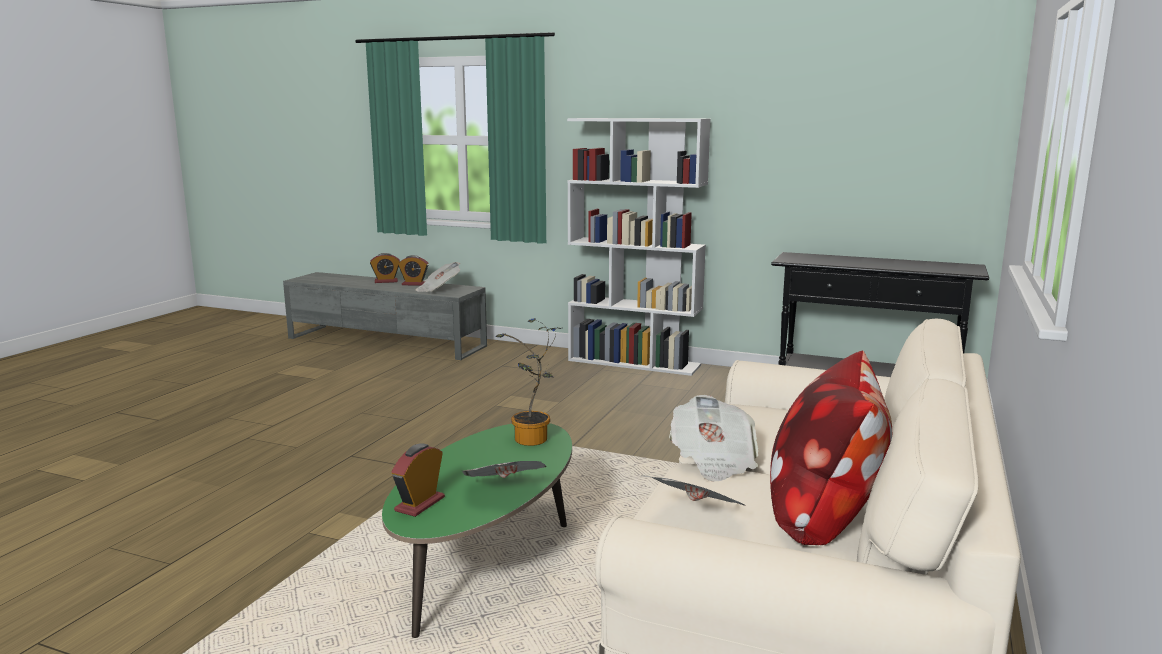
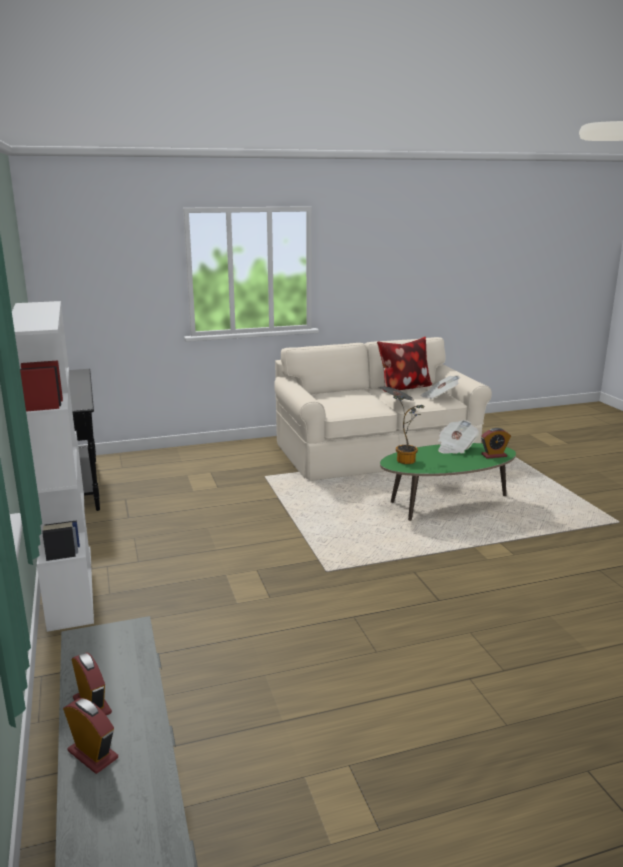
camera: 130 degrees left, 5 degrees up
(438, 289) = (114, 658): newspaper -> none

